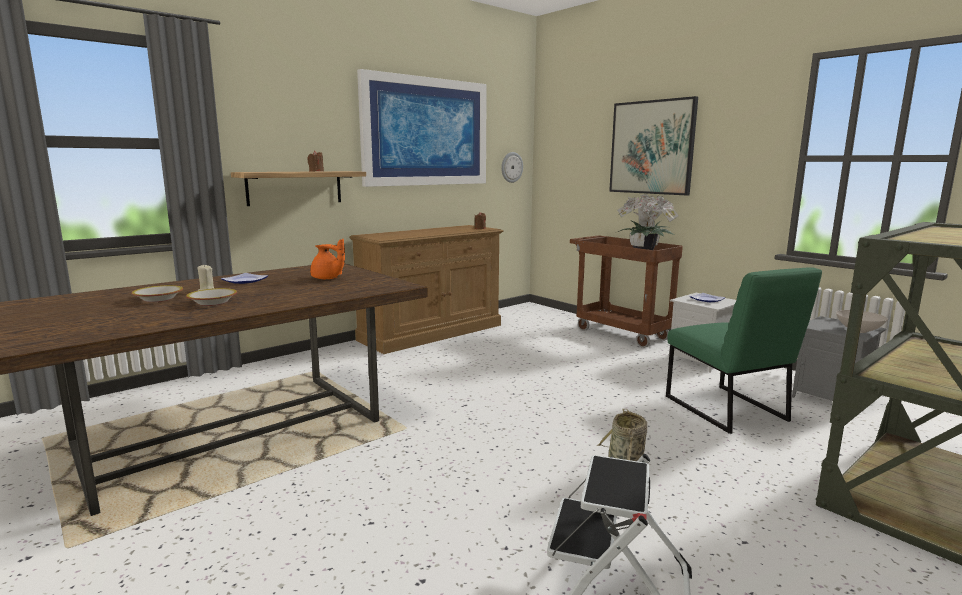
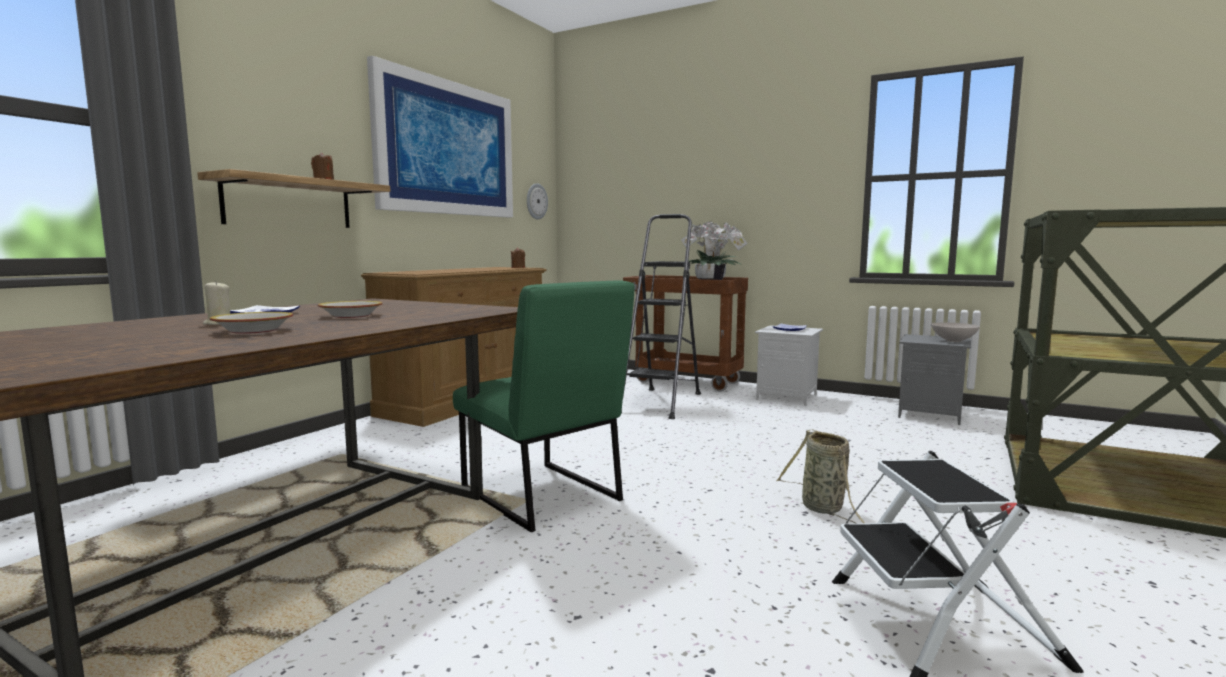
camera: 20 degrees left, 5 degrees down
(159, 299) = (146, 332): bowl -> bowl (351, 316)
(328, 278) = (390, 308): orange teapot -> none
(580, 353) = (661, 402): none -> step ladder
(652, 147) = (704, 175): picture -> none
(727, 410) = (855, 435): green chair -> green chair (542, 496)

